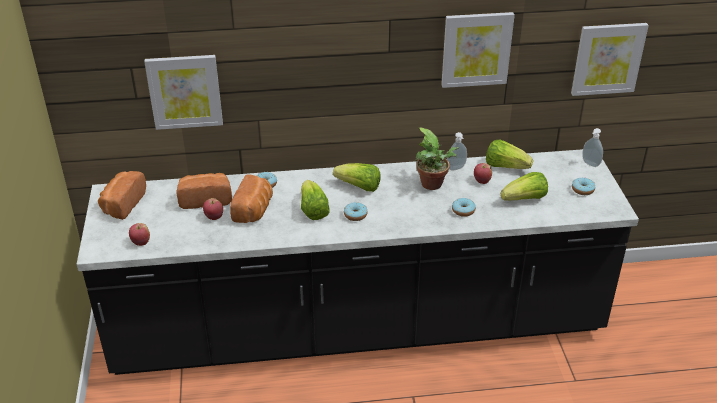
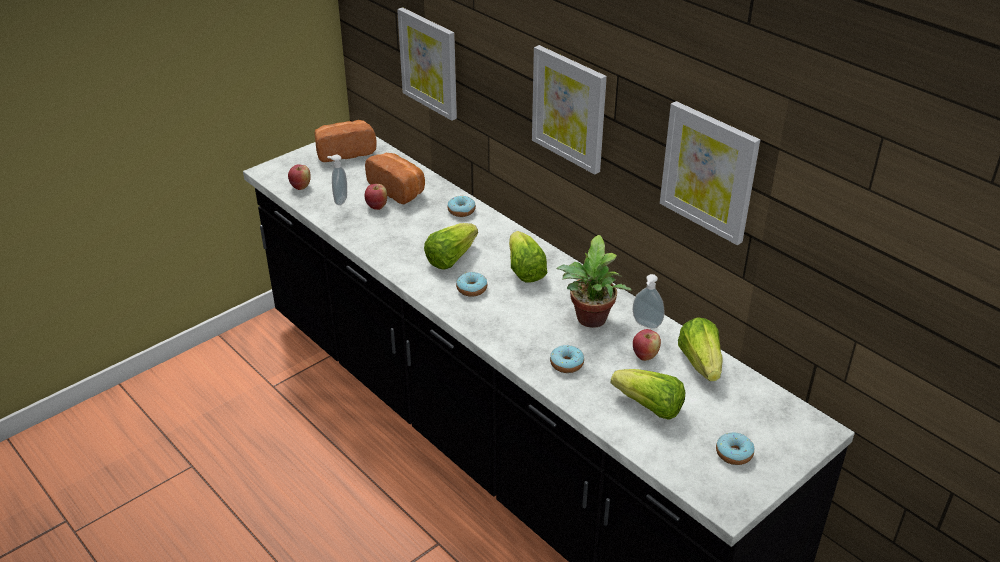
camera: 55 degrees right, 0 degrees up
(254, 210) = (411, 224): bread -> none
(590, 164) = (805, 439): soap dispenser -> soap dispenser (339, 200)
(607, 58) = (894, 294): picture -> picture (569, 108)

